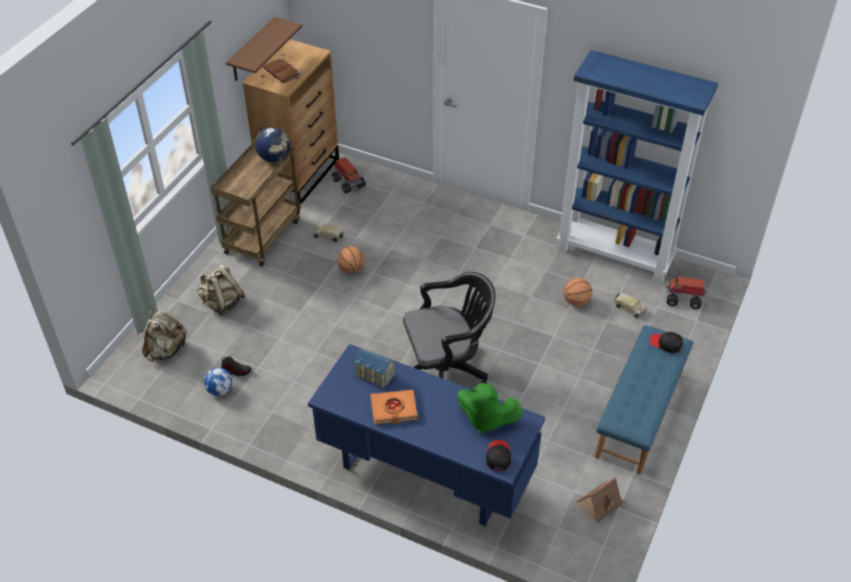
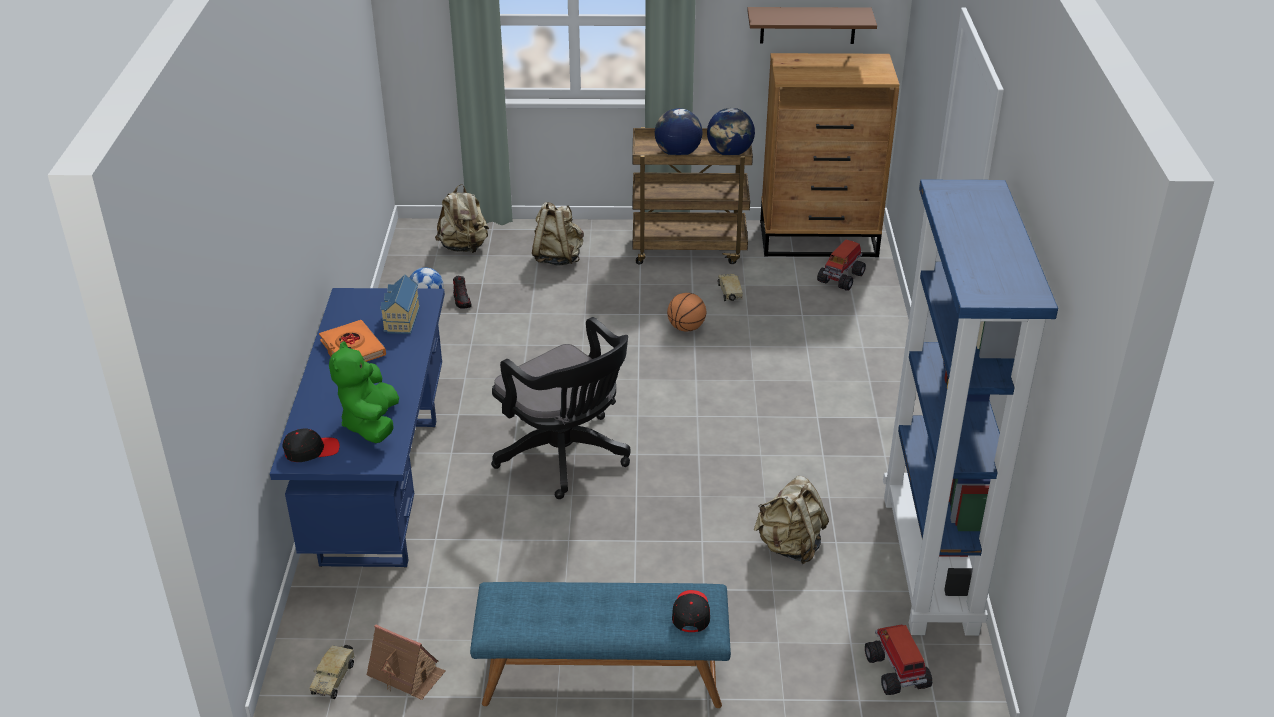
camera: 65 degrees right, 10 degrees down
(254, 181) = (677, 153): none -> globe
(282, 72) = (817, 68): brown book -> none
(576, 301) = (790, 546): basketball -> beige backpack
(628, 308) = (821, 608): toy truck -> toy truck (334, 677)

